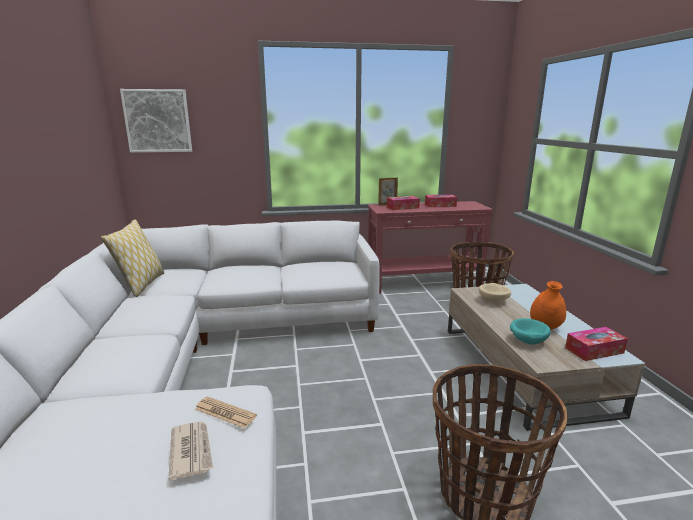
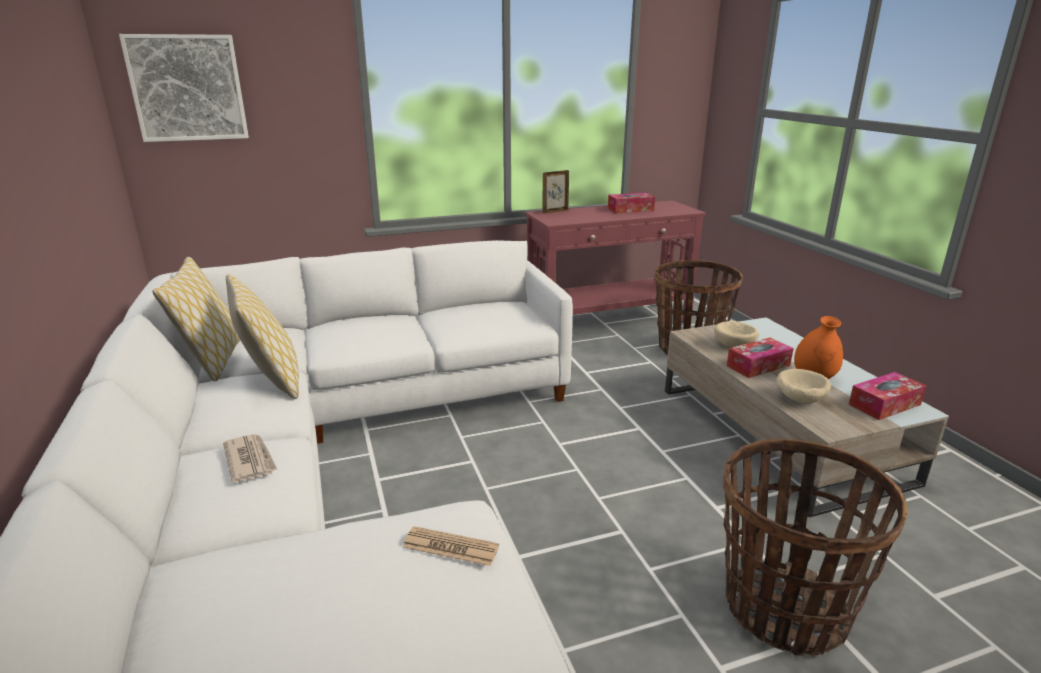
camera: 10 degrees left, 5 degrees up
(170, 299) = (272, 381): none -> pillow
(191, 451) = (433, 608): newspaper -> newspaper (250, 460)
(402, 207) = (579, 215): tissue box -> tissue box (758, 365)
(527, 341) = (799, 399): turquoise bowl -> beige bowl

